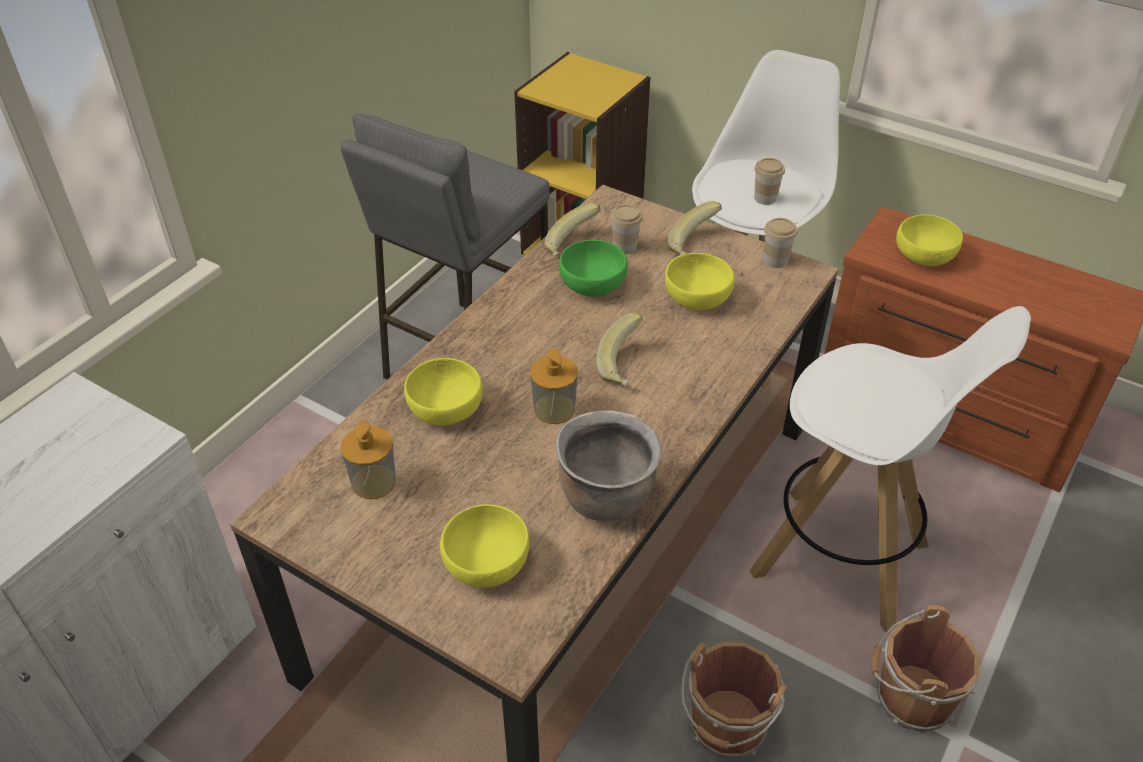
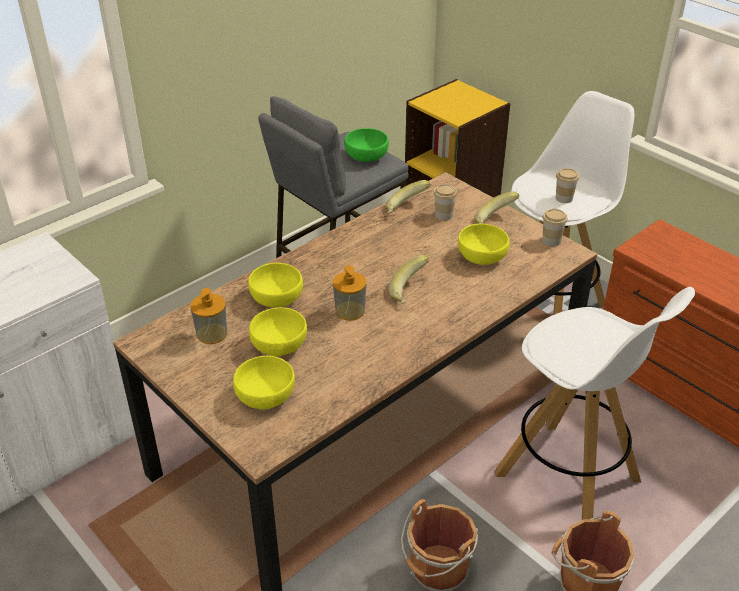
camera: 15 degrees right, 5 degrees down
(591, 284) = (409, 236): green bowl -> green bowl (365, 156)
(605, 496) = (362, 371): brown cooking pot -> none
(924, 255) = (677, 257): yellow bowl -> yellow bowl (280, 344)

